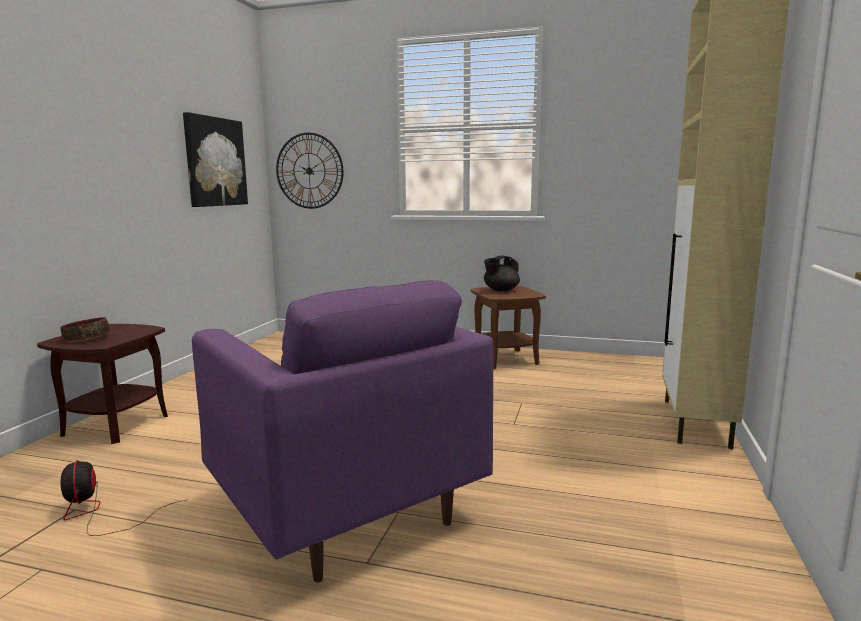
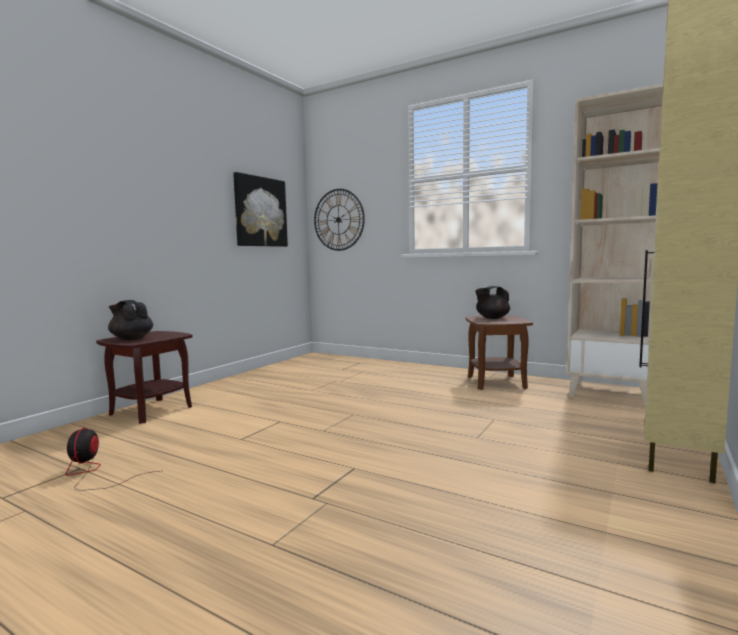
camera: 15 degrees right, 5 degrees down
(87, 338) = (131, 338): bowl -> black teapot
(343, 509) = (280, 494): purple armchair -> none
(619, 364) = (610, 393): none -> beige bookcase

